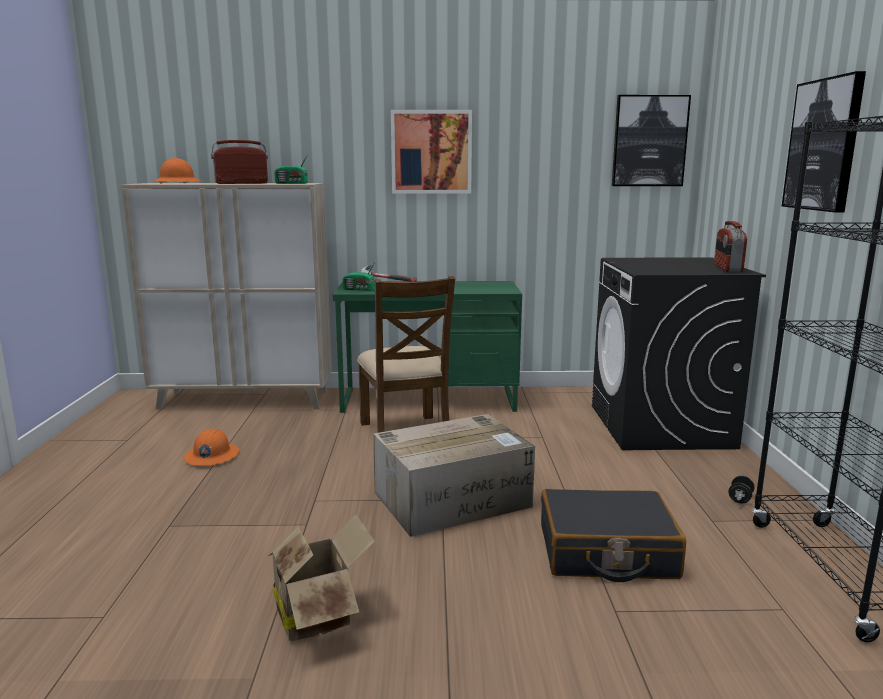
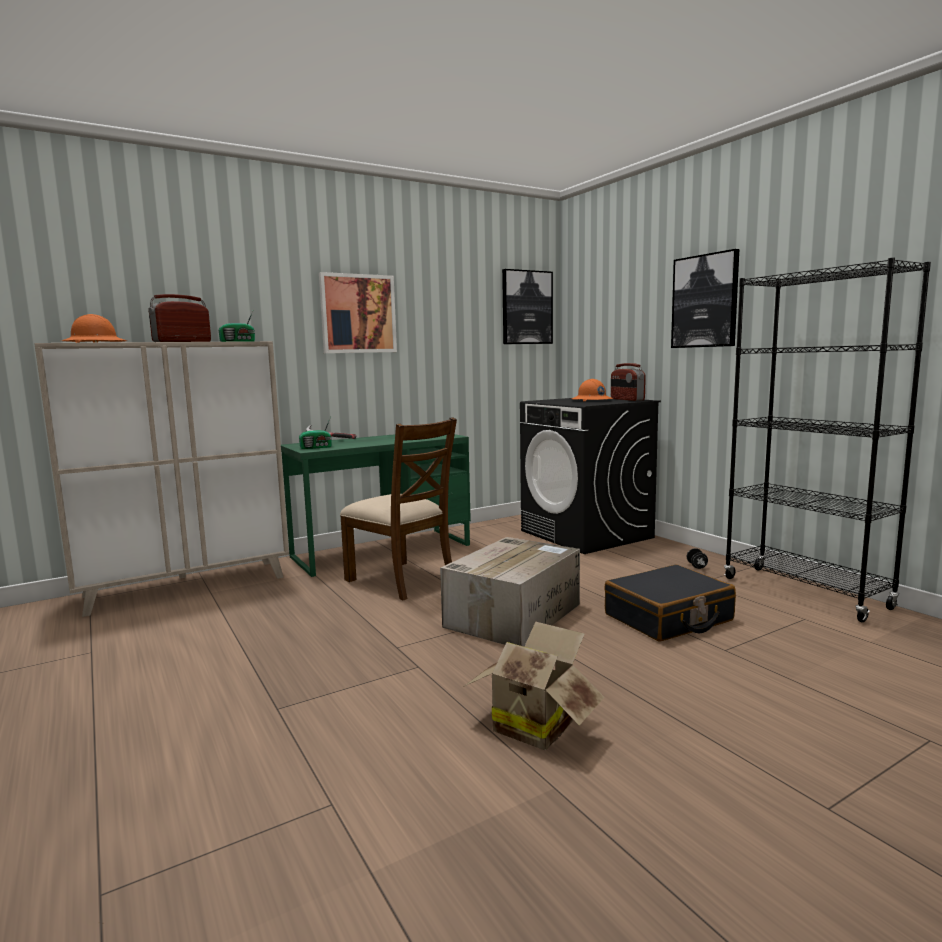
camera: 30 degrees left, 5 degrees down
(211, 456) = (227, 641): orange hard hat -> orange hard hat (591, 400)

